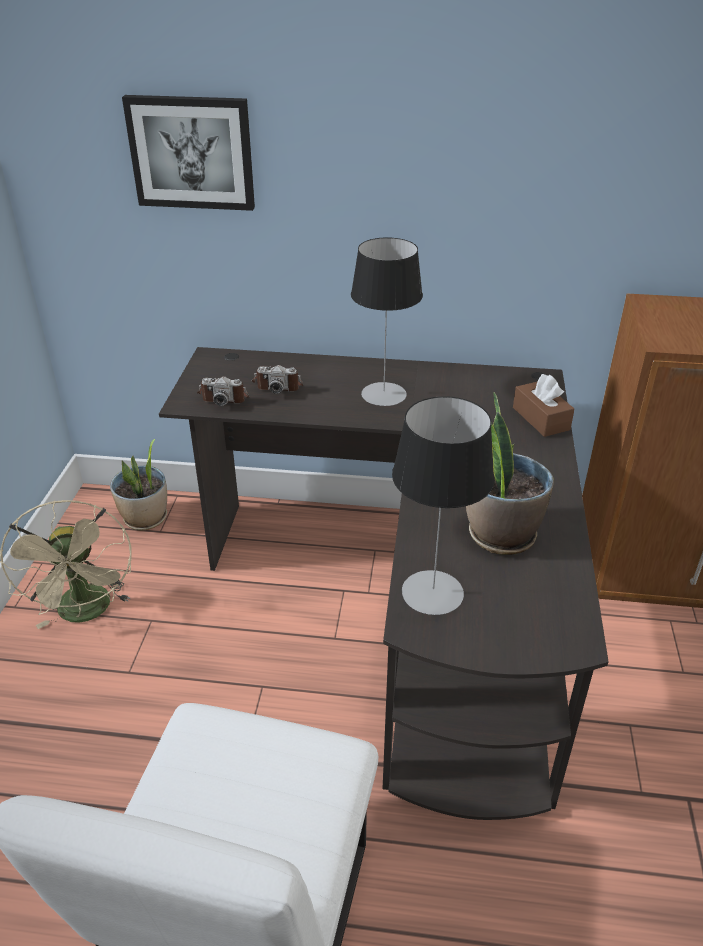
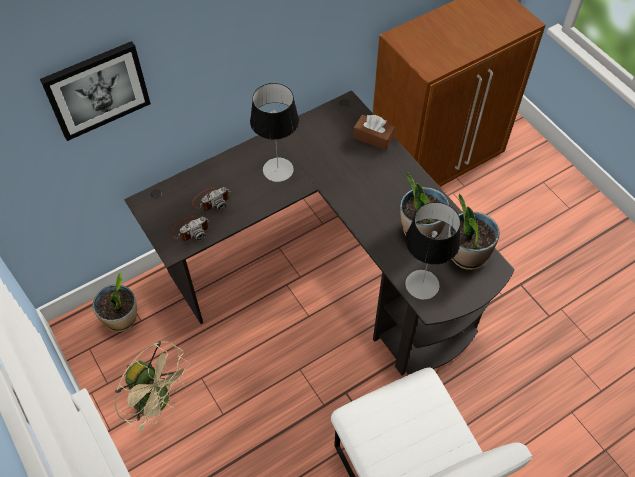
camera: 40 degrees left, 20 degrees up
(543, 598) = (467, 254): none -> potted plant

